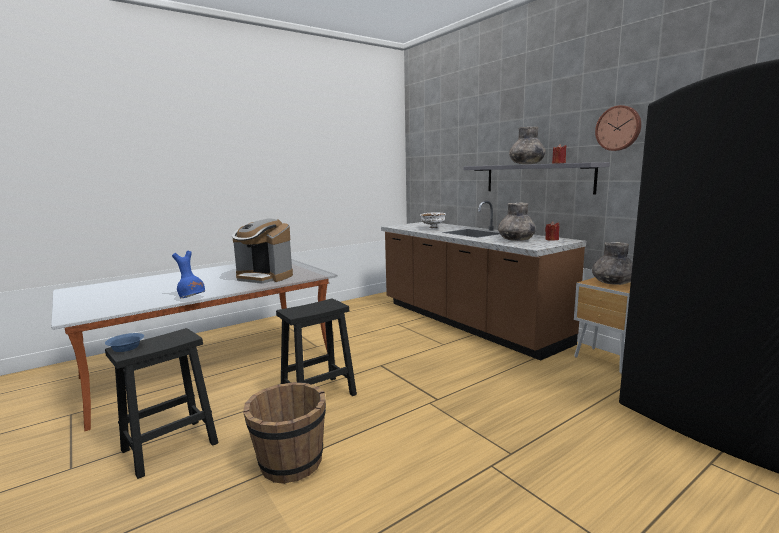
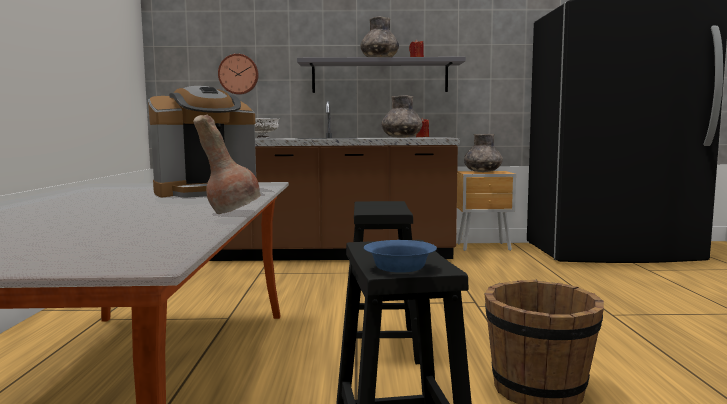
camera: 55 degrees left, 5 degrees down
(192, 298) = (232, 212): blue vase -> brown vase
(618, 128) = (465, 30): wall clock -> wall clock (238, 74)

